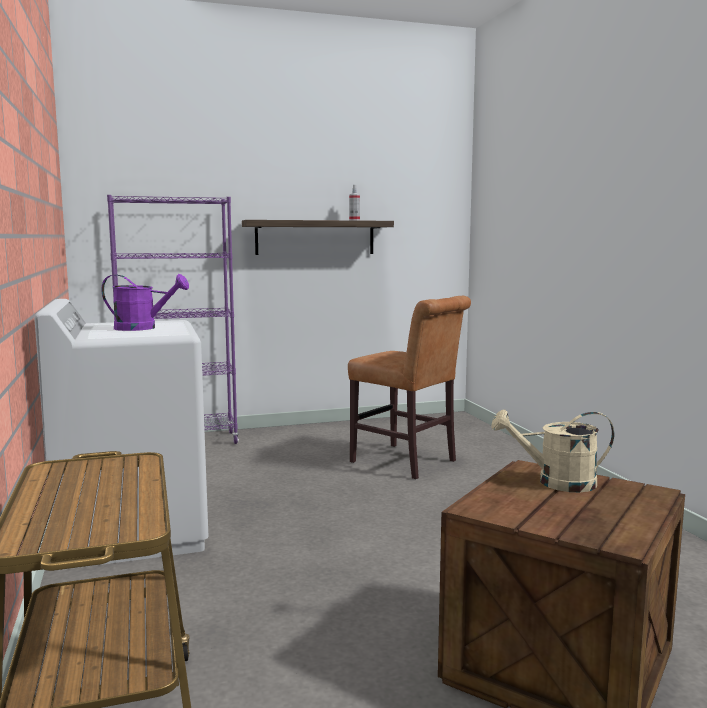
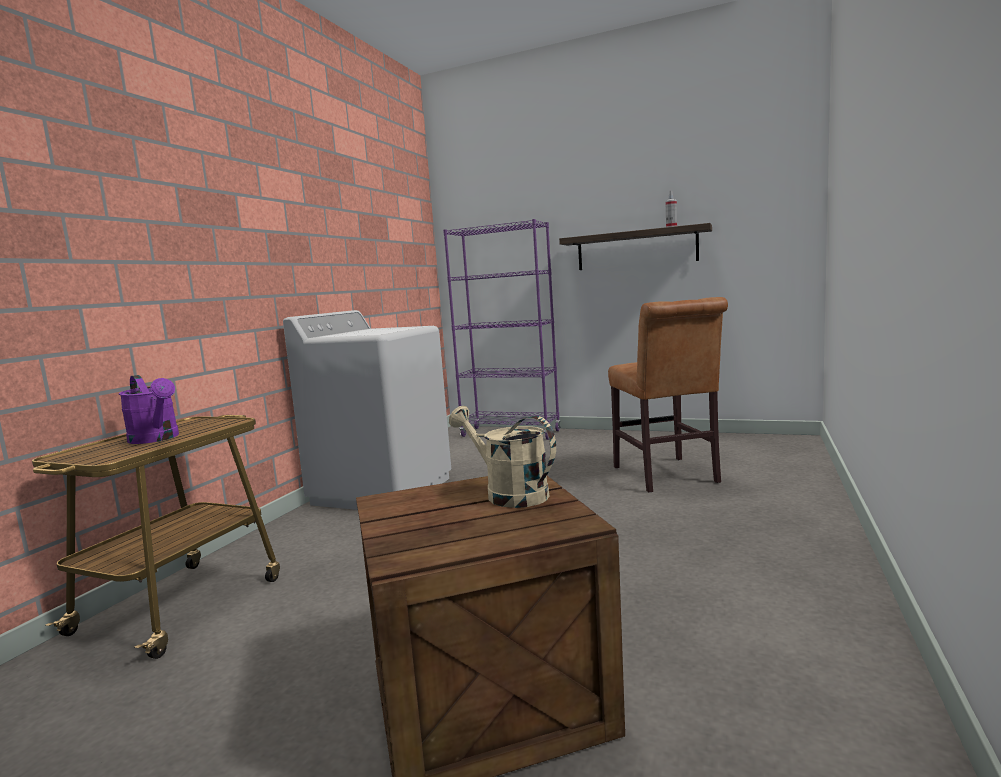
camera: 40 degrees right, 0 degrees up
(143, 328) = (378, 331): purple watering can -> purple watering can (157, 439)

